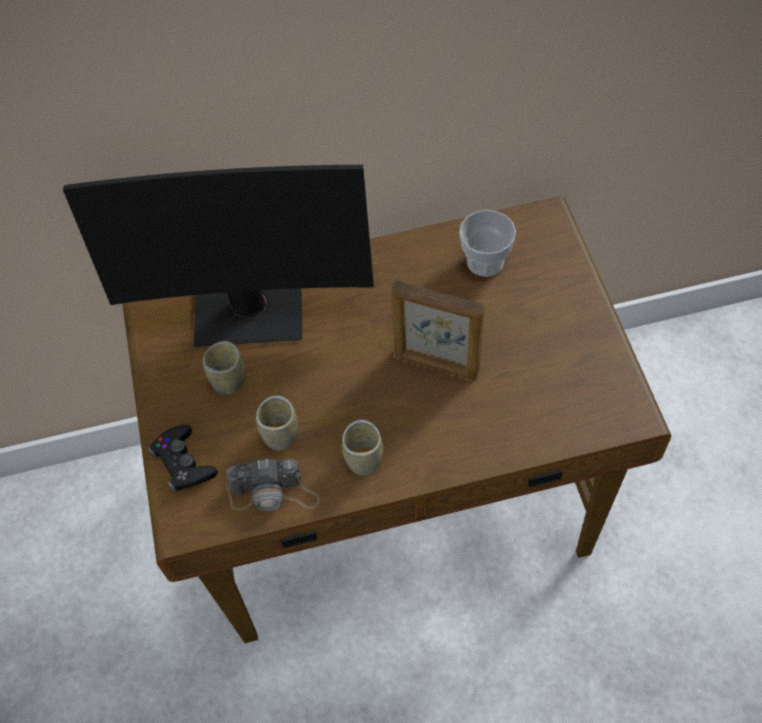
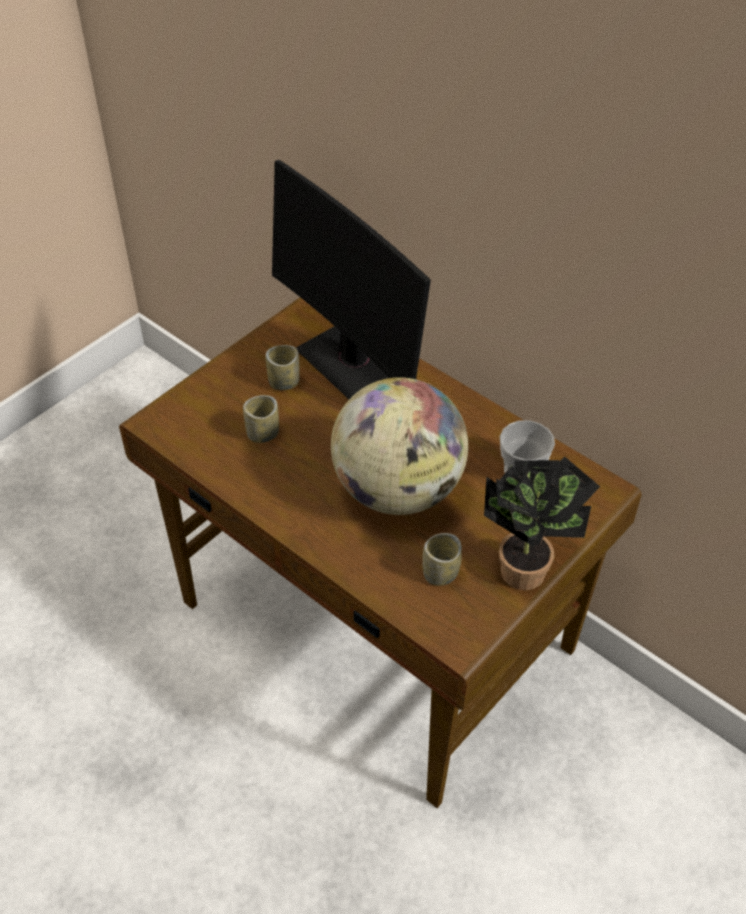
camera: 50 degrees right, 10 degrees down
(184, 462) = (201, 395): black game controller -> none
(274, 493) = (213, 455): camera -> none
(364, 459) = (280, 490): cup -> cup (440, 573)
(436, 364) = (398, 490): picture frame -> globe
(587, 321) = (526, 566): none -> potted plant

